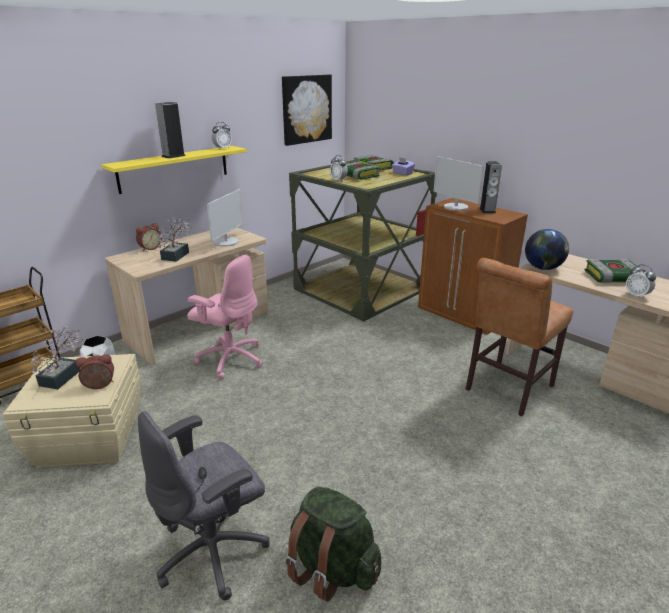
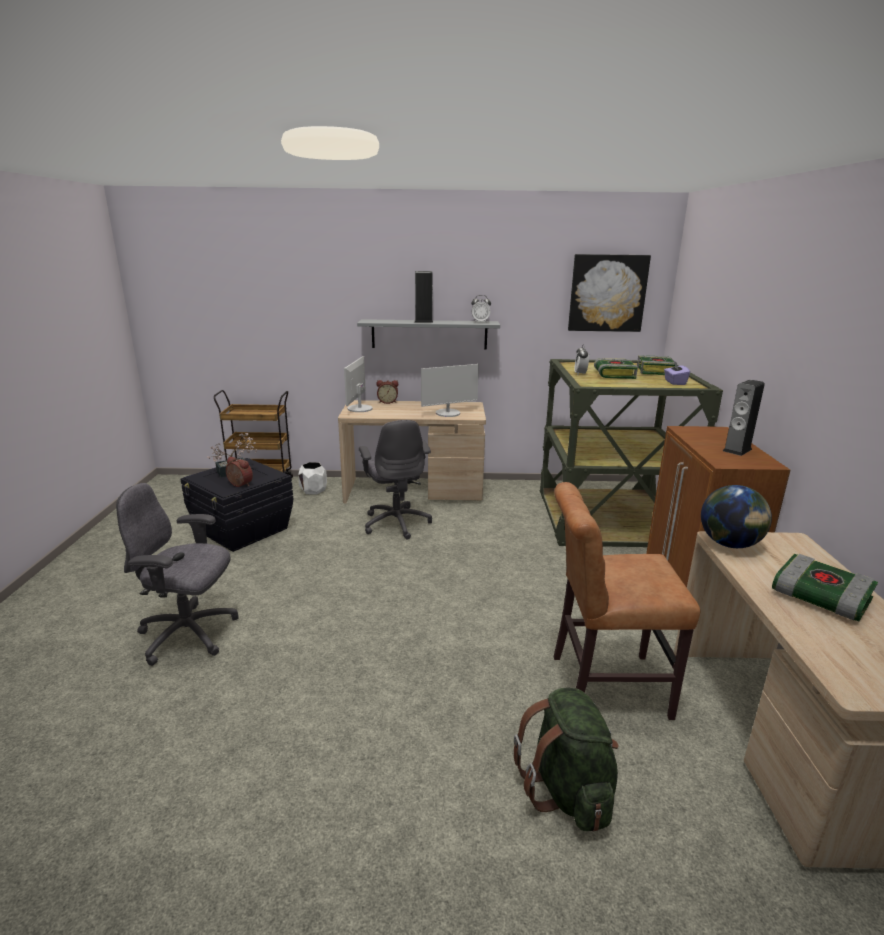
camera: 45 degrees right, 5 degrees down
(91, 438) = (243, 530): beige storage box -> black storage box
(174, 168) = (429, 334): yellow shelf -> grey shelf
(177, 255) = (394, 411): potted plant -> none
(230, 359) = (396, 523): pink office chair -> grey office chair
(332, 568) = (220, 698): green backpack -> green backpack (567, 790)
(455, 207) = (701, 436): monitor -> monitor (359, 408)
(636, 295) = (803, 629): alarm clock -> none

